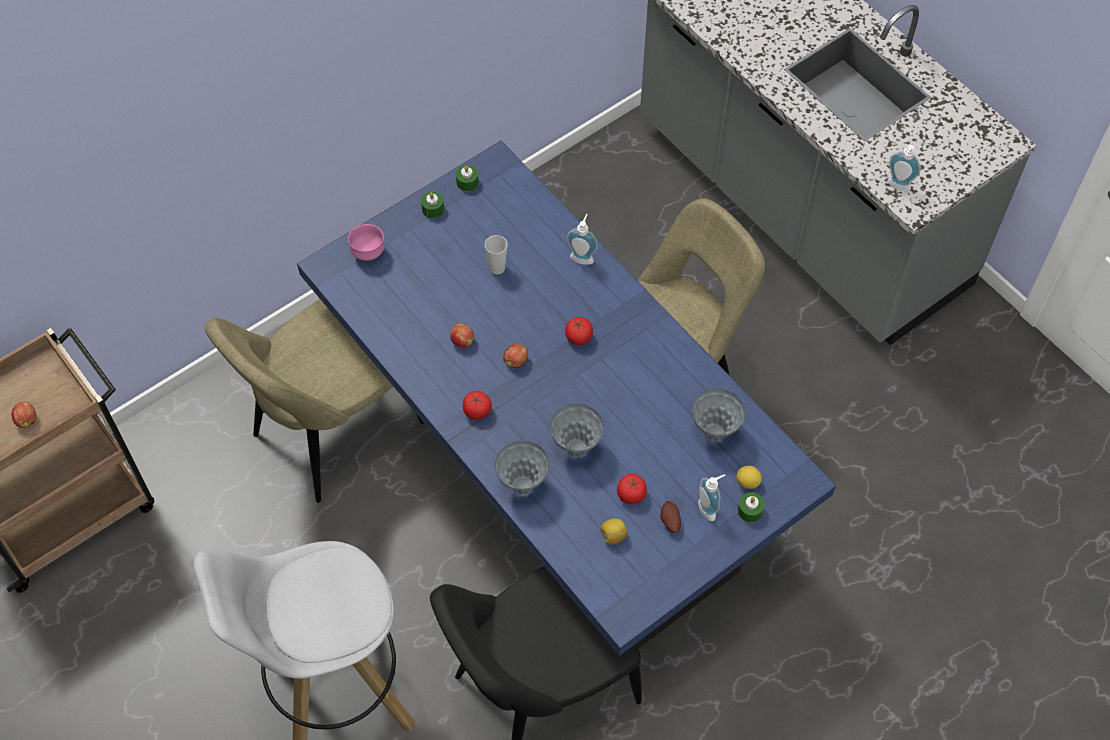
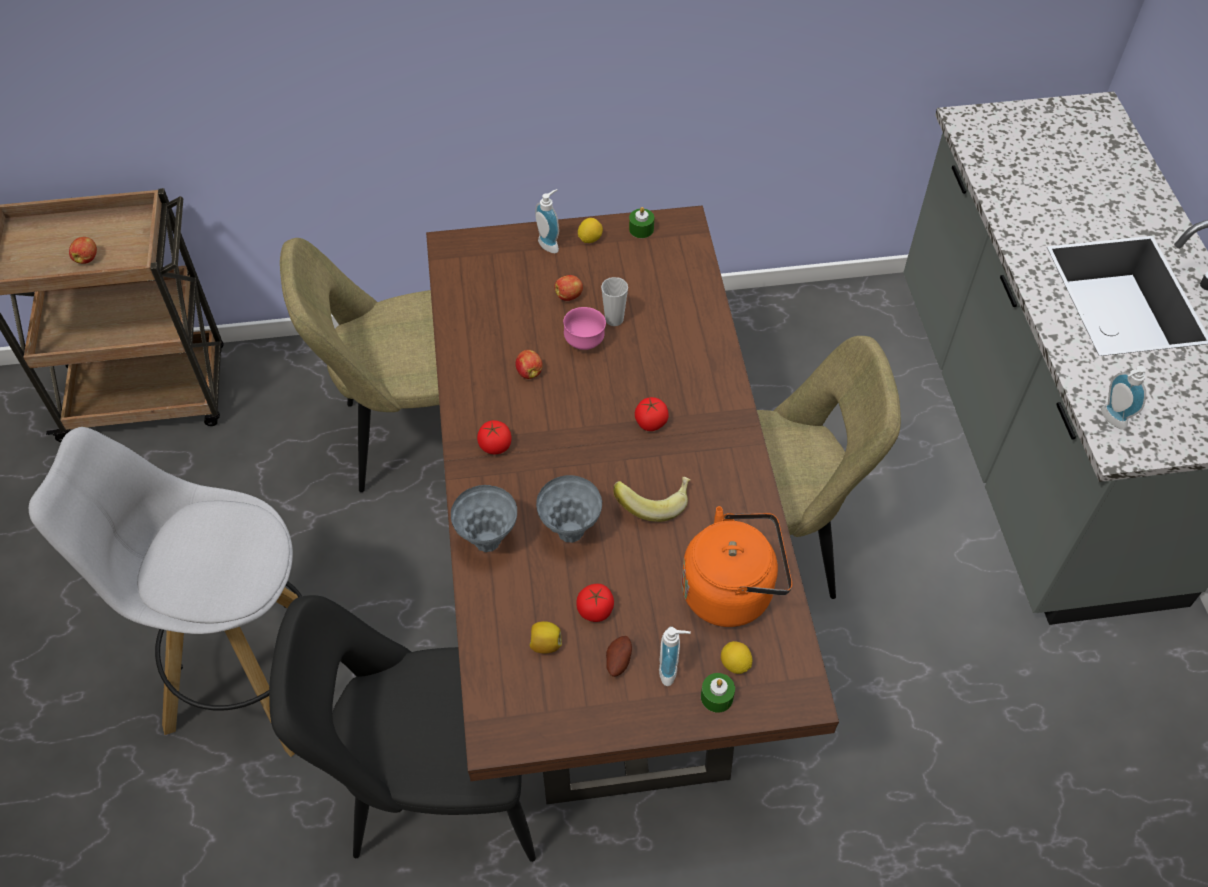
camera: 30 degrees right, 5 degrees down
(368, 253) = (499, 252): pink bowl -> pink bowl (584, 342)
(433, 209) = (590, 239): green candle -> lemon
(516, 361) = (570, 416): apple -> apple (569, 296)
(556, 469) = (605, 574): blue dining table -> brown dining table
(582, 256) = (710, 347): soap dispenser -> soap dispenser (550, 244)
(619, 396) = (653, 502): none -> banana
(714, 432) = (732, 591): grey vase -> orange kettle

